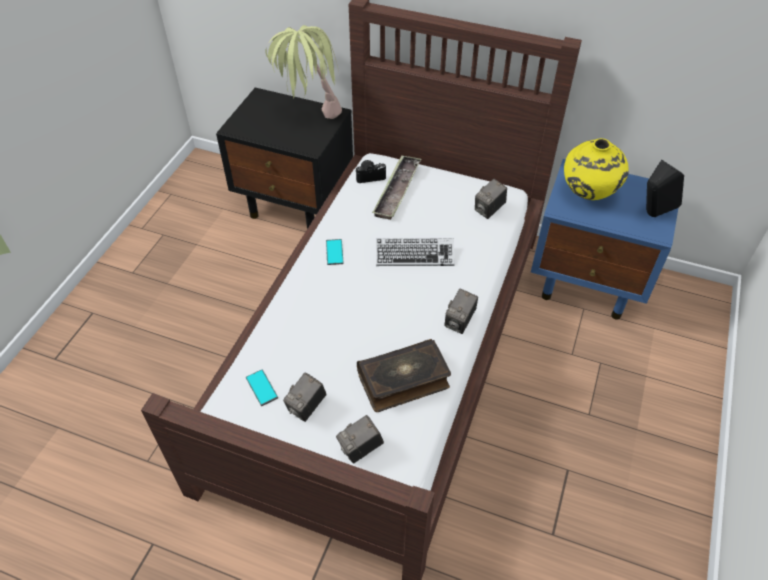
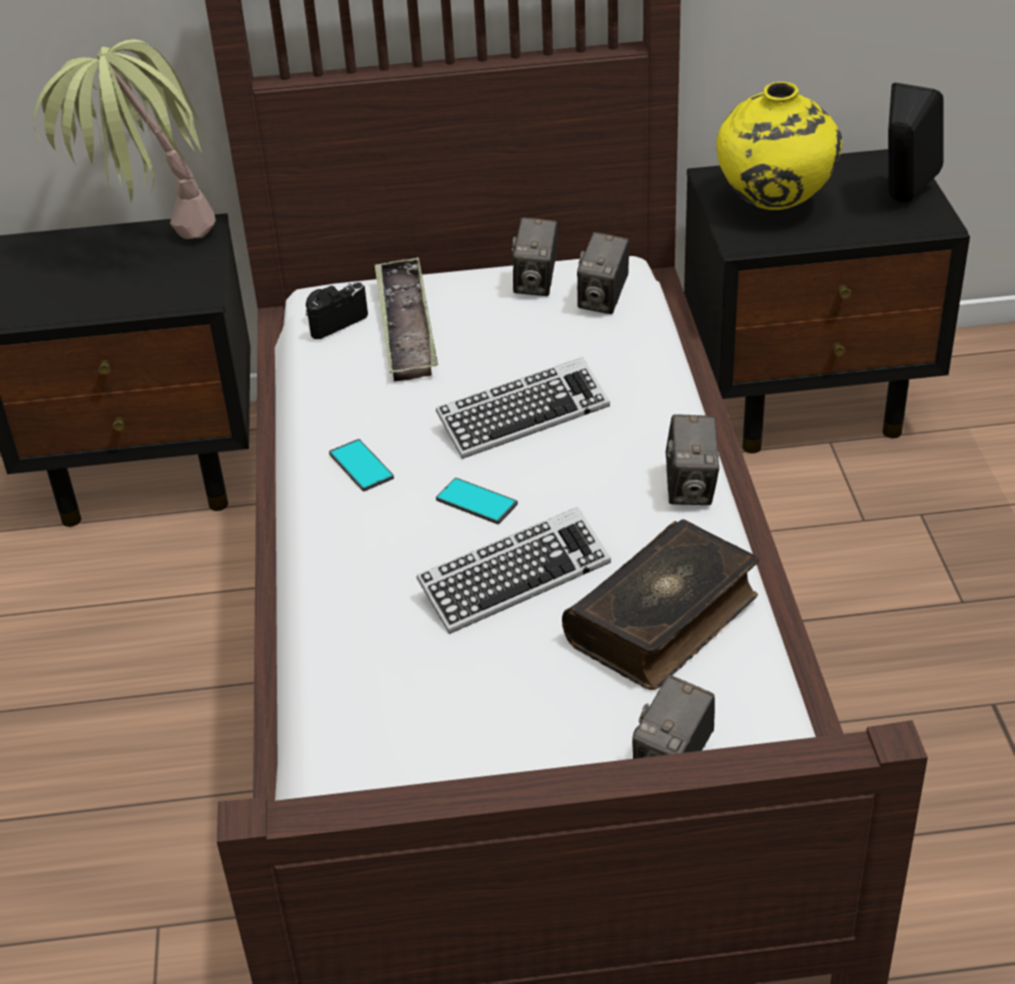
camera: 25 degrees left, 10 degrees down
(262, 388) = (393, 746): phone -> phone (476, 502)
(307, 407) = (512, 740): camera -> camera (536, 283)
(358, 333) = (514, 578): none -> keyboard
(588, 283) = (808, 400): blue nightstand -> black nightstand

